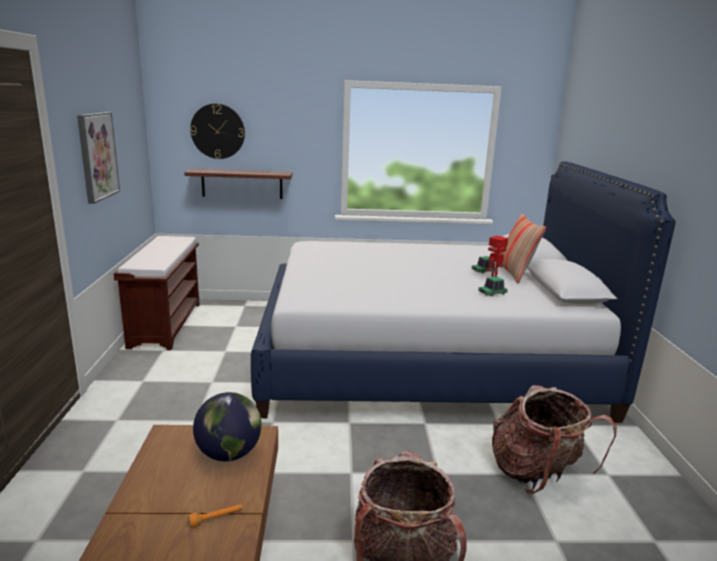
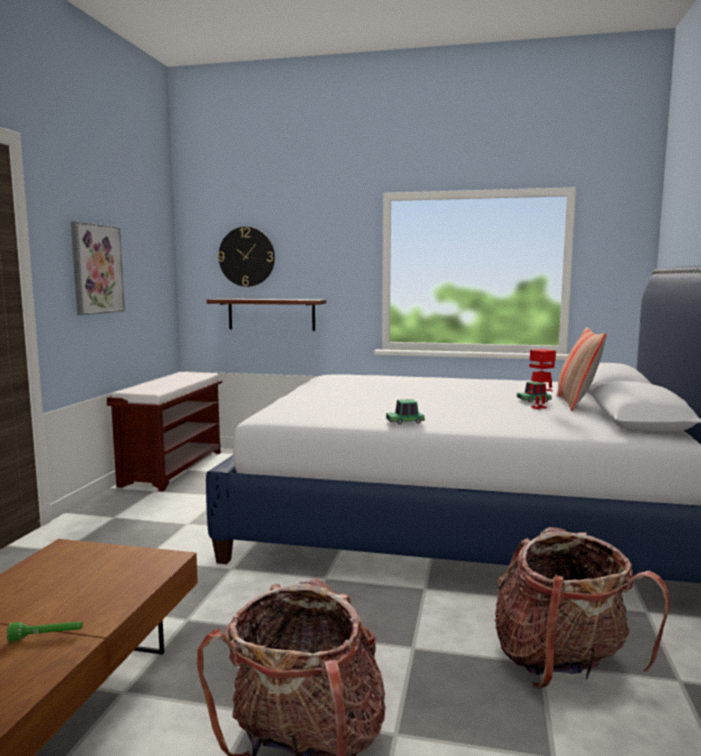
camera: 15 degrees right, 10 degrees down
(216, 519) = (46, 636): orange flashlight -> green flashlight
(229, 454) = (116, 574): globe -> none
(492, 293) = (527, 418): toy car -> toy car (405, 422)

